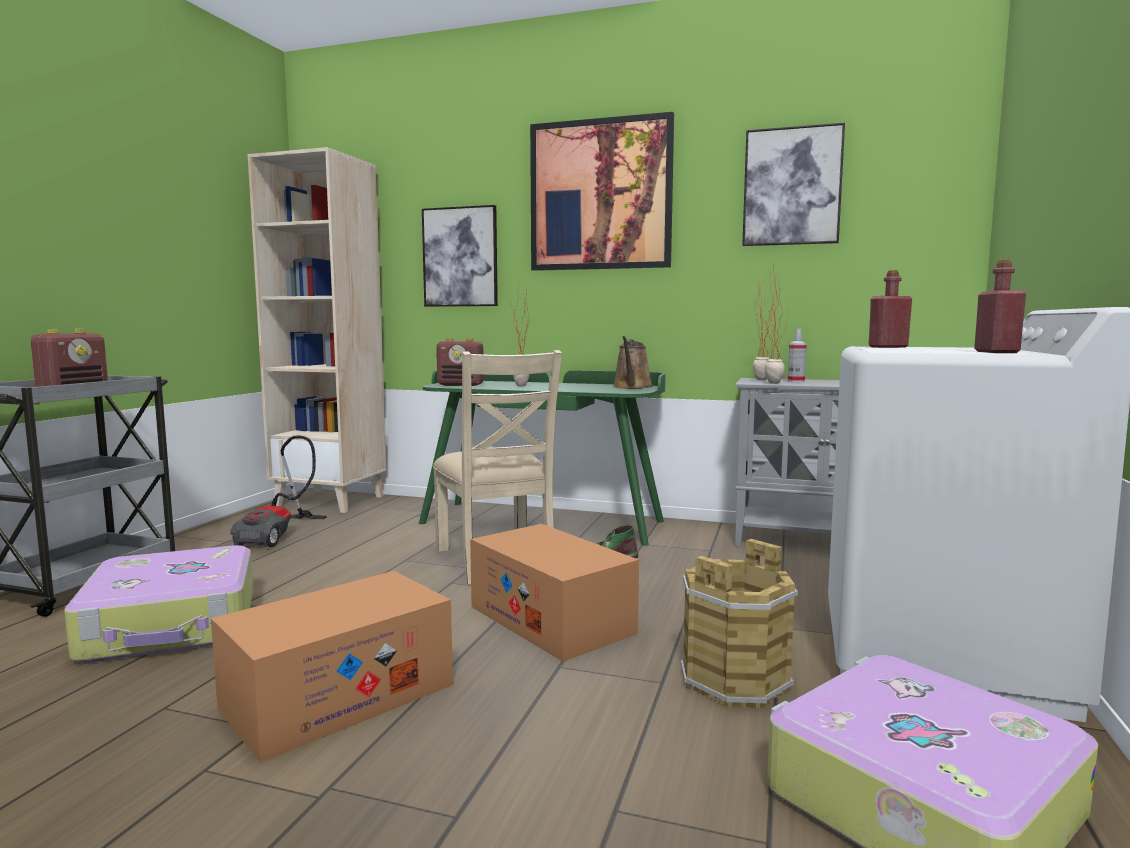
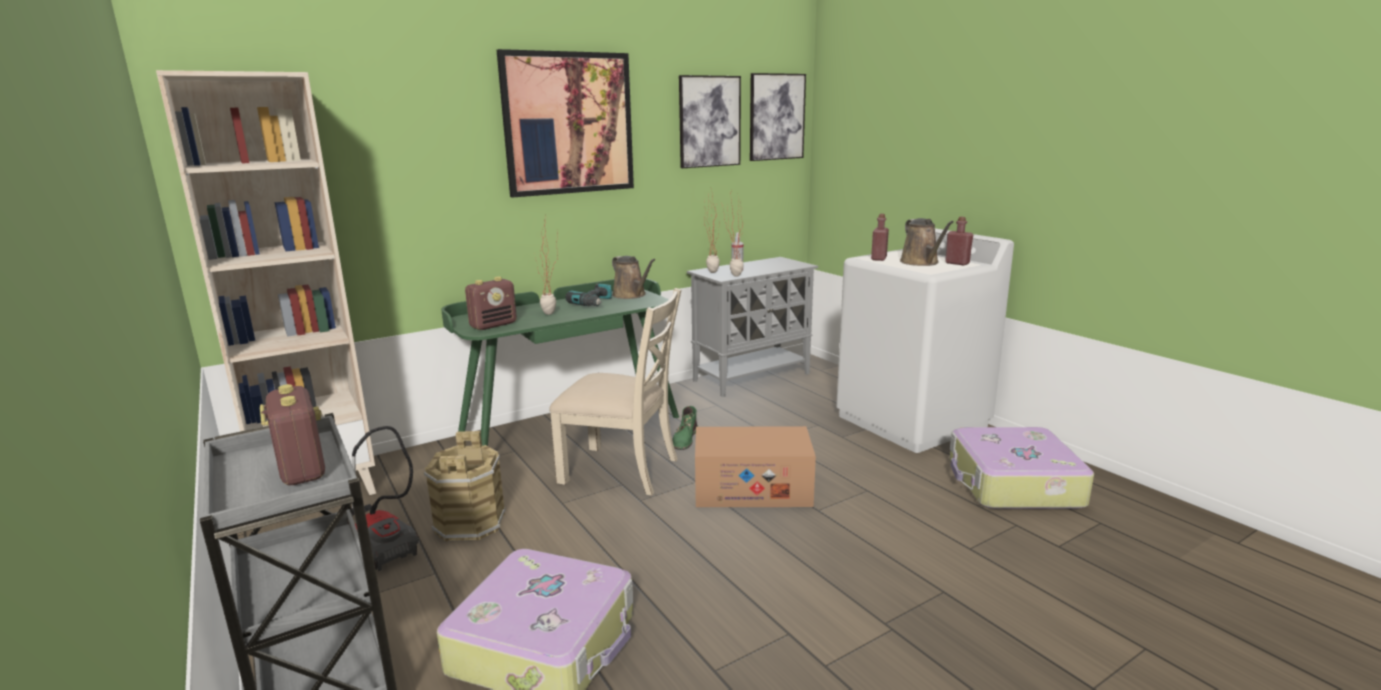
camera: 50 degrees left, 10 degrees up
(338, 696) = (776, 593): cardboard box -> none
(460, 257) = (426, 187): picture -> picture (776, 117)
(580, 386) = (594, 303): none -> power drill
(735, 681) = (886, 473): brown bucket -> brown bucket (471, 523)
(932, 350) = (921, 262): none -> brown watering can

